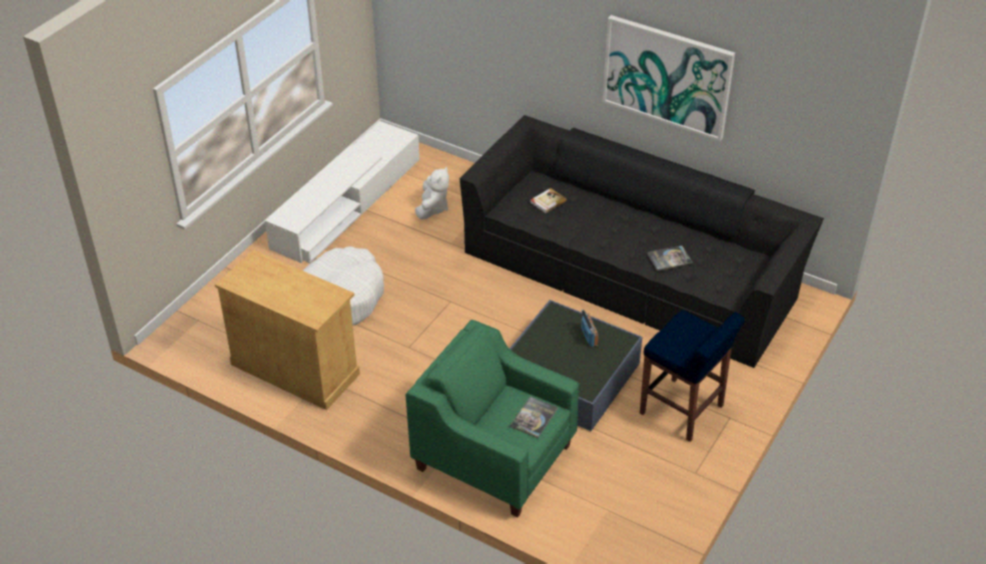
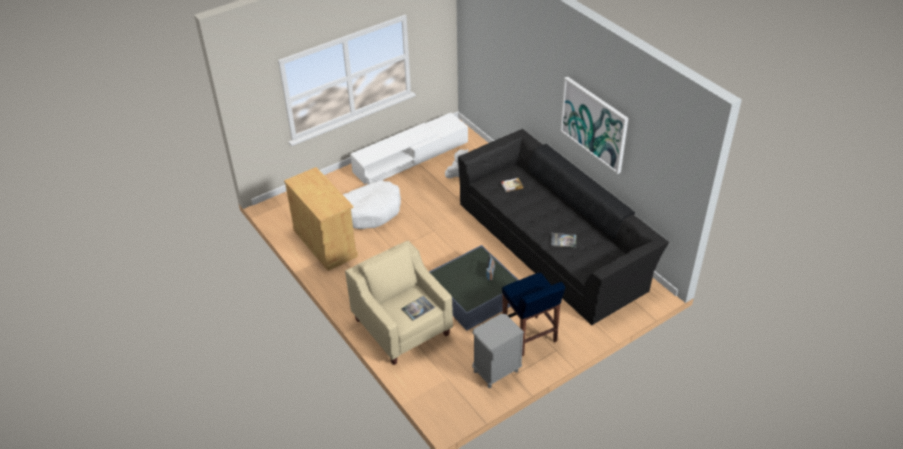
camera: 25 degrees right, 0 degrees up
(494, 457) = (402, 327): green armchair -> beige armchair
(668, 475) = (496, 371): none -> grey nightstand

